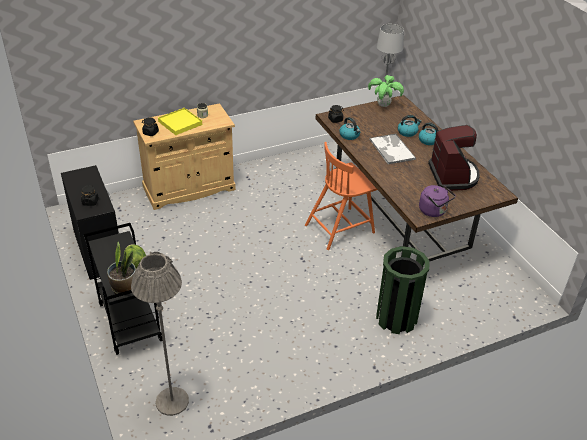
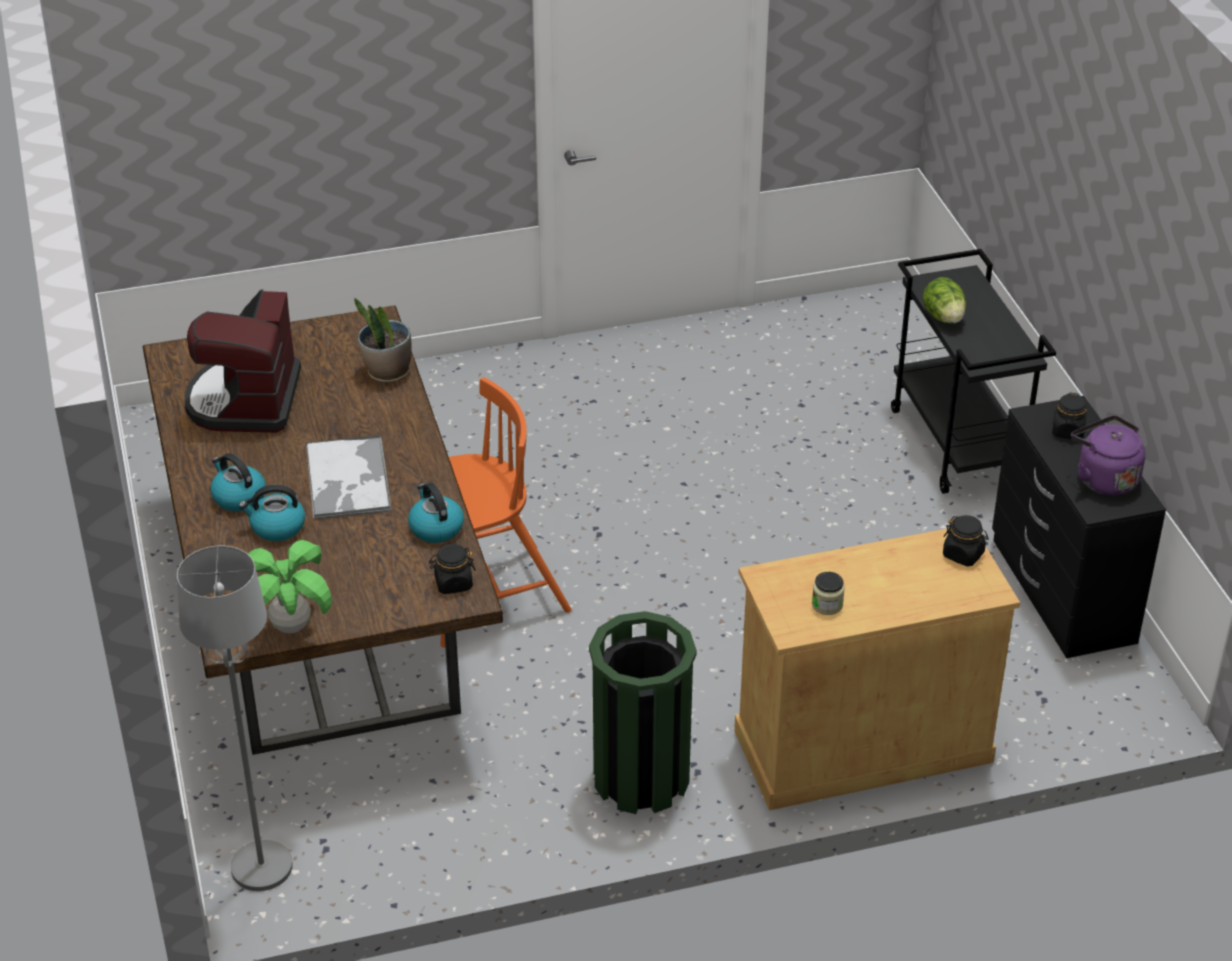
camera: 170 degrees left, 0 degrees up
(124, 287) = (956, 282): potted plant -> potted plant (387, 372)
(172, 401) = (864, 329): grey floor lamp -> none
(180, 123) = (888, 582): yellow tray -> none
(396, 318) = (445, 409): green trash can -> green trash can (641, 778)
(434, 211) = (341, 330): purple kettle -> purple kettle (1103, 478)

